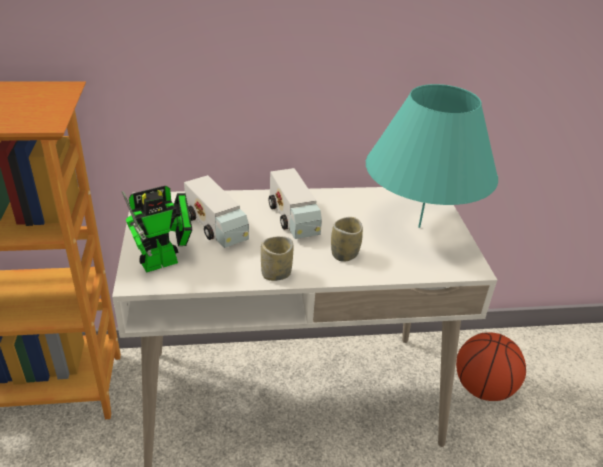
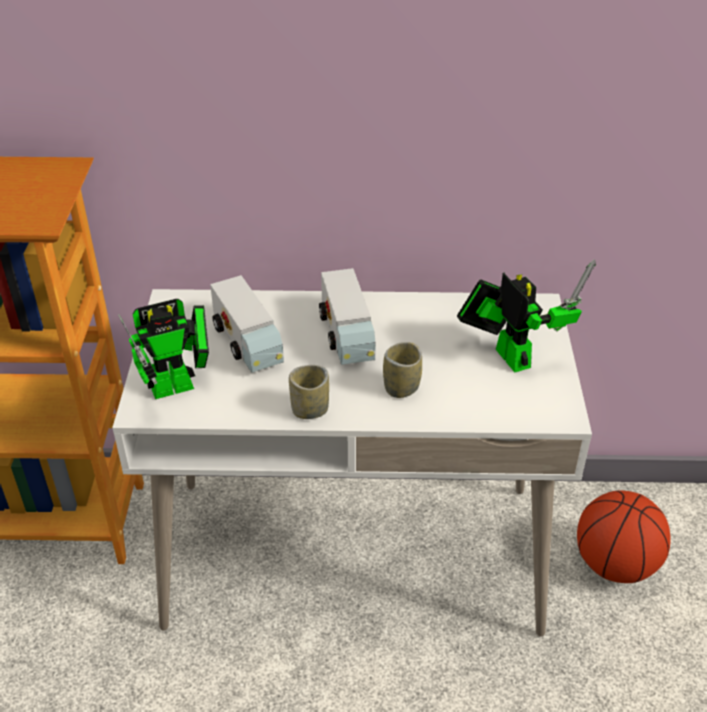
camera: 10 degrees right, 5 degrees up
(419, 227) = (509, 354): turquoise table lamp -> toy robot

